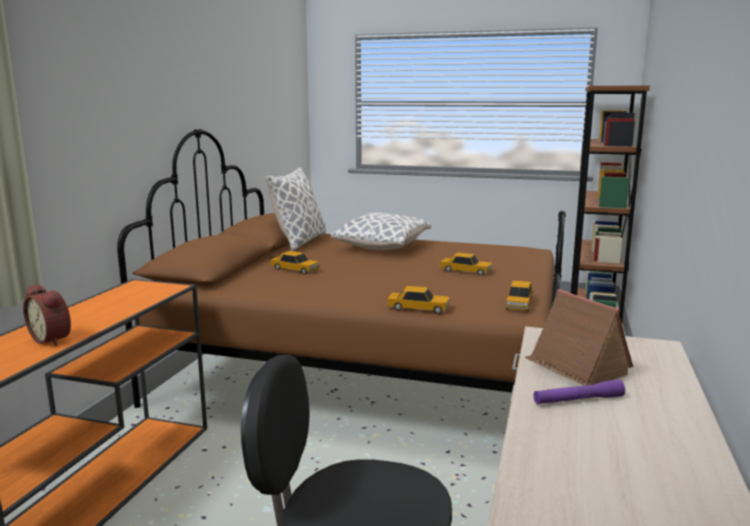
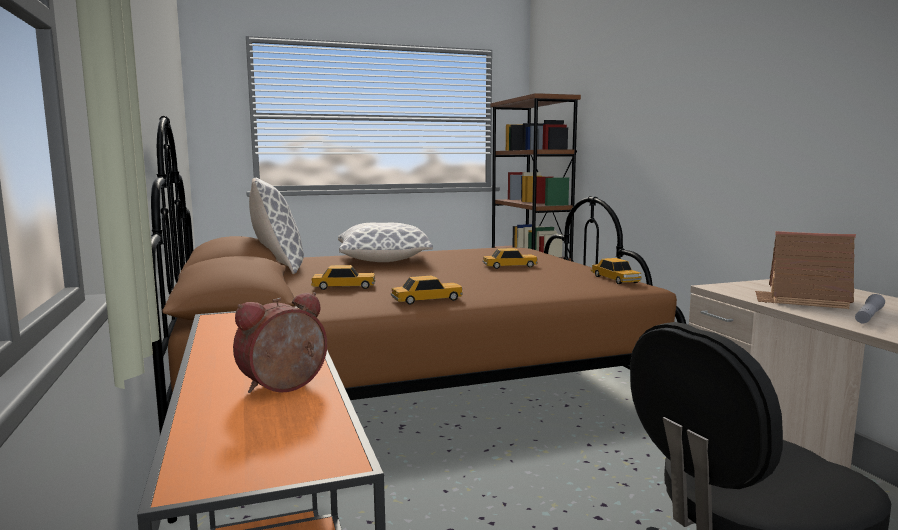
camera: 35 degrees left, 5 degrees down
(53, 339) = (285, 387): alarm clock -> alarm clock turned 135 degrees clockwise
(418, 308) = (553, 295): toy car -> toy car (427, 300)
(578, 400) = (868, 316): purple flashlight -> grey flashlight

